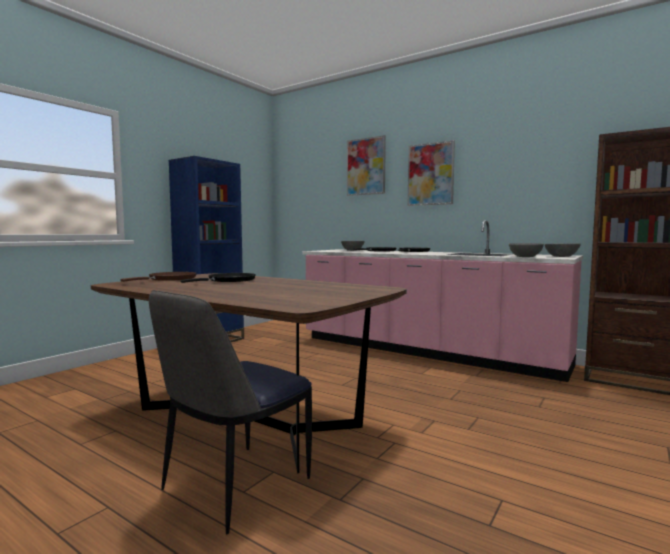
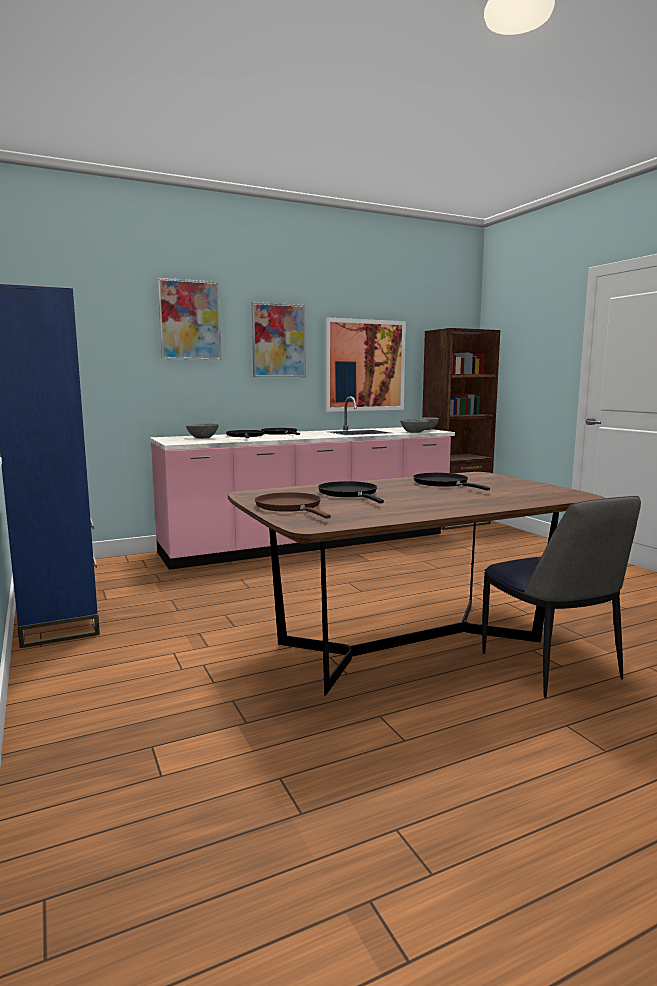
camera: 60 degrees left, 5 degrees up
(307, 286) = (443, 484): none -> black frying pan
(518, 189) = (364, 365): none -> picture

